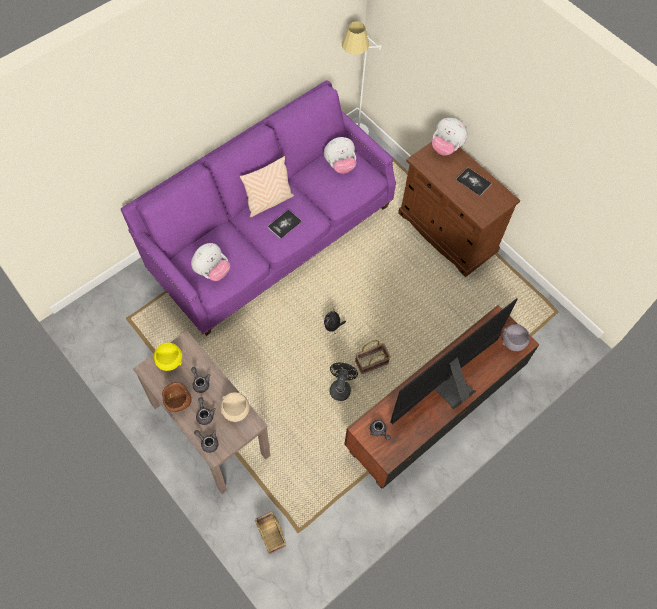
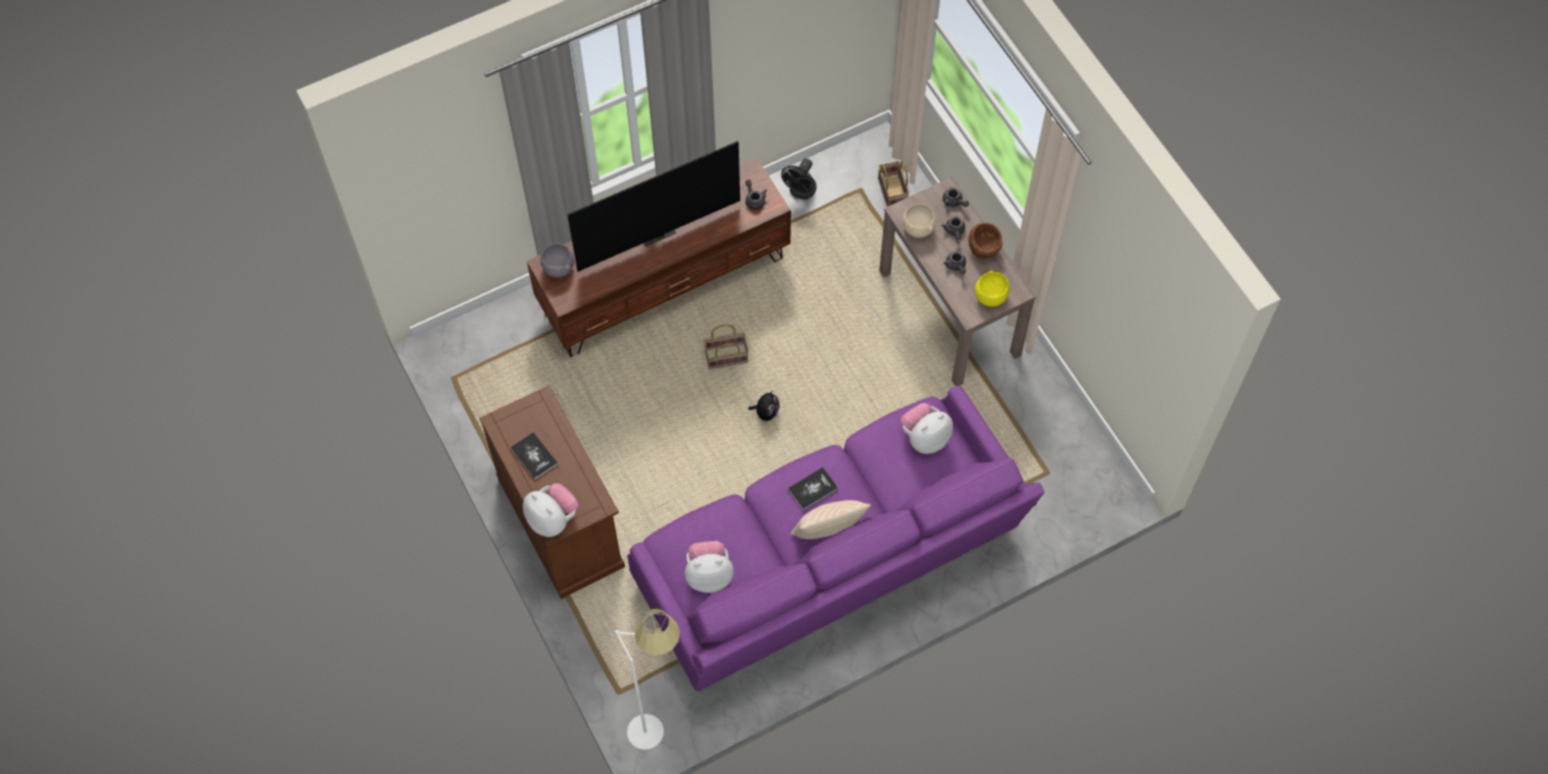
camera: 165 degrees left, 0 degrees up
(340, 387) = (774, 333): black fan -> black fan (801, 192)

